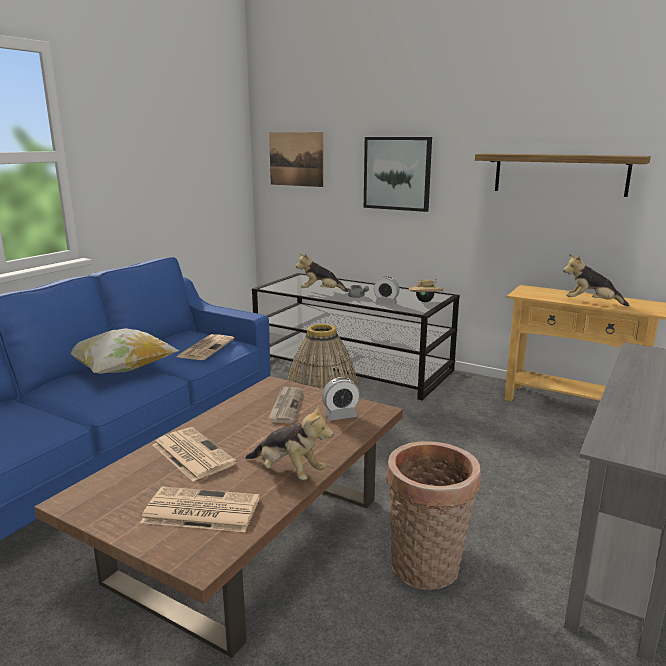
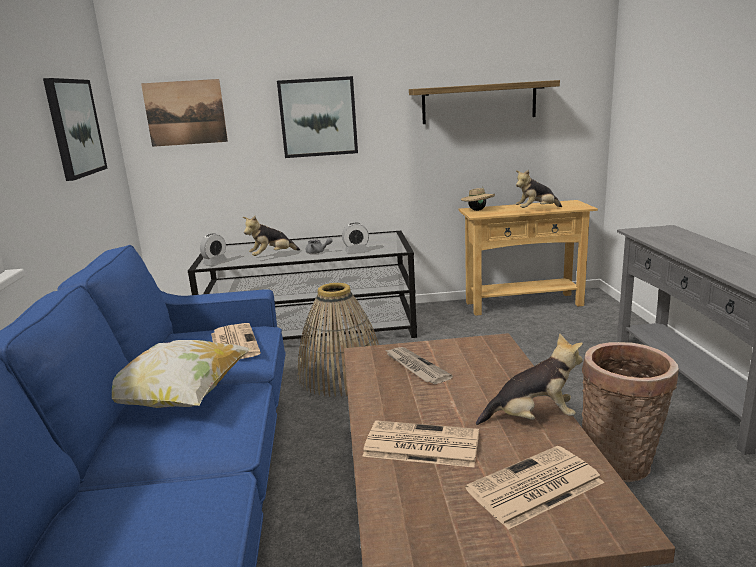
camera: 35 degrees left, 0 degrees up
(190, 165) = (74, 128): none -> picture
(340, 416) = (476, 357): alarm clock -> alarm clock (215, 262)
(425, 301) = (385, 242): beige hat -> beige hat (477, 210)

